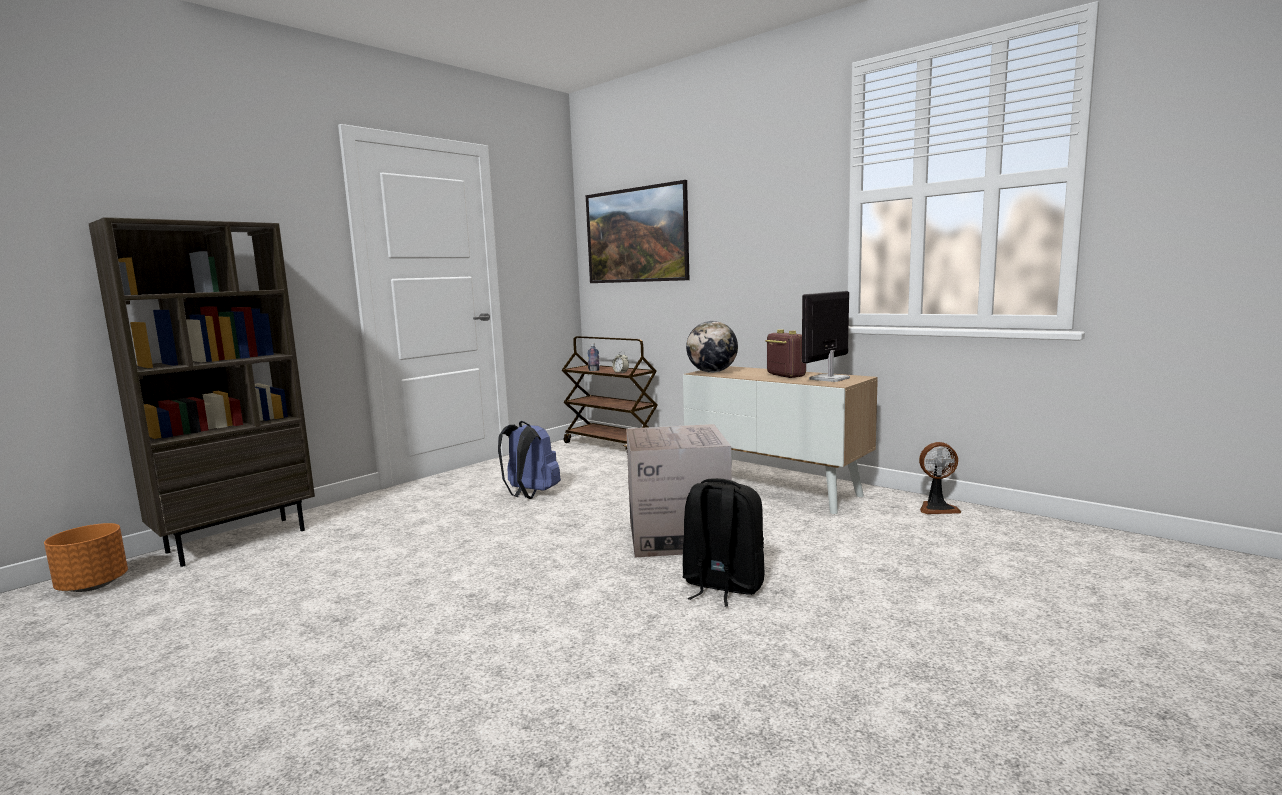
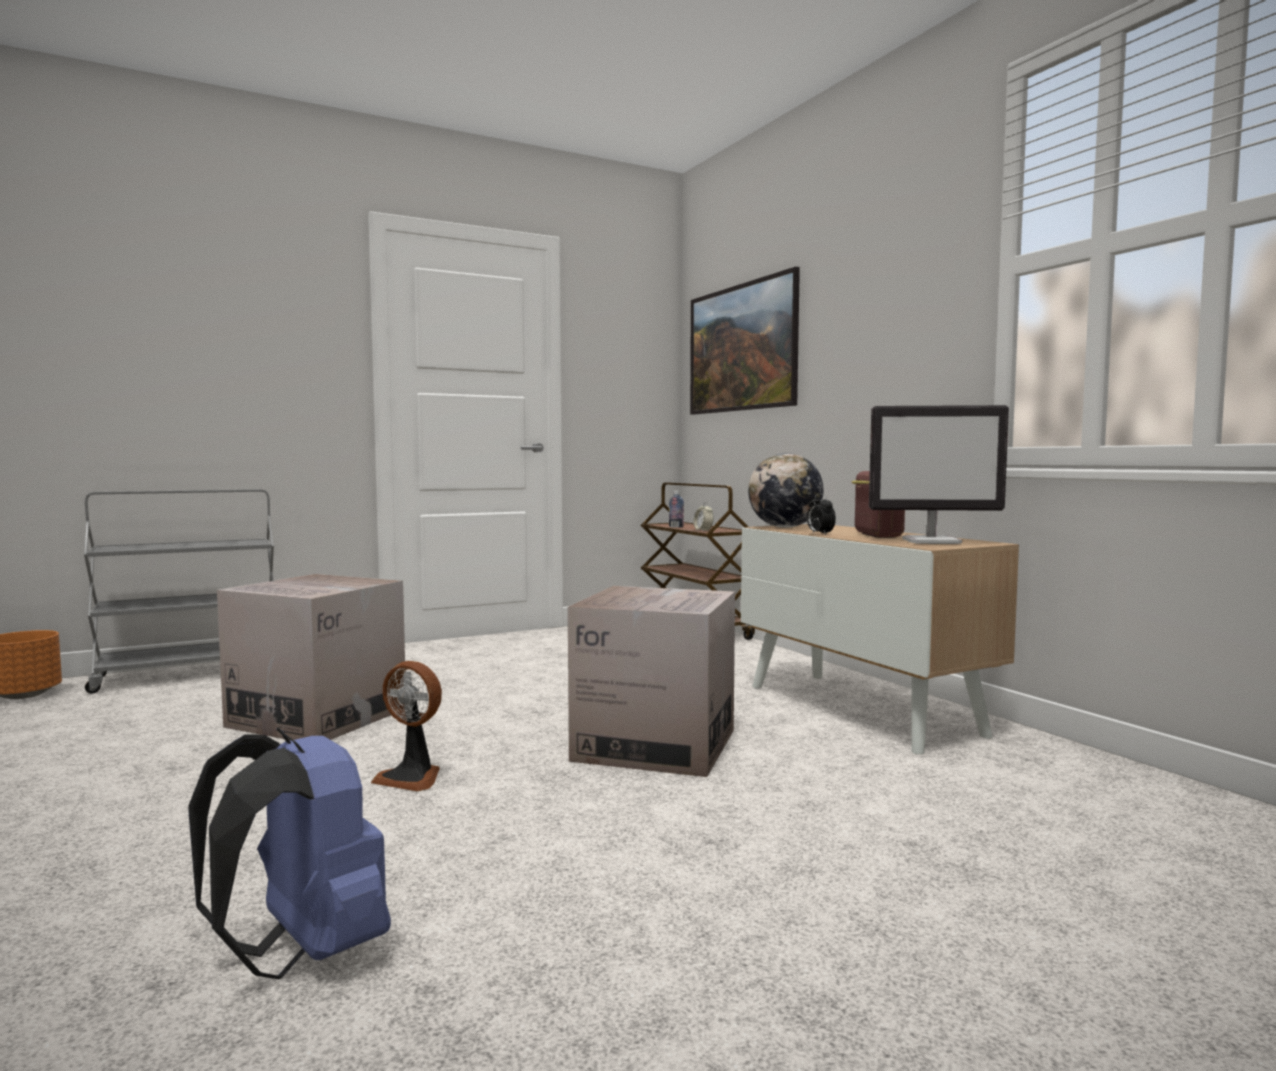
camera: 20 degrees right, 5 degrees down
(238, 540) = (190, 674): brown bookcase -> grey cart
(407, 558) = (317, 718): none -> cardboard box
(530, 494) = (531, 671): blue backpack -> blue backpack (303, 952)
(722, 586) = (641, 818): black backpack -> none
(749, 377) = (819, 534): none -> alarm clock
(829, 379) = (932, 541): monitor -> monitor turned 150 degrees counterclockwise
(937, 508) = (1105, 773): fan -> fan (412, 778)

